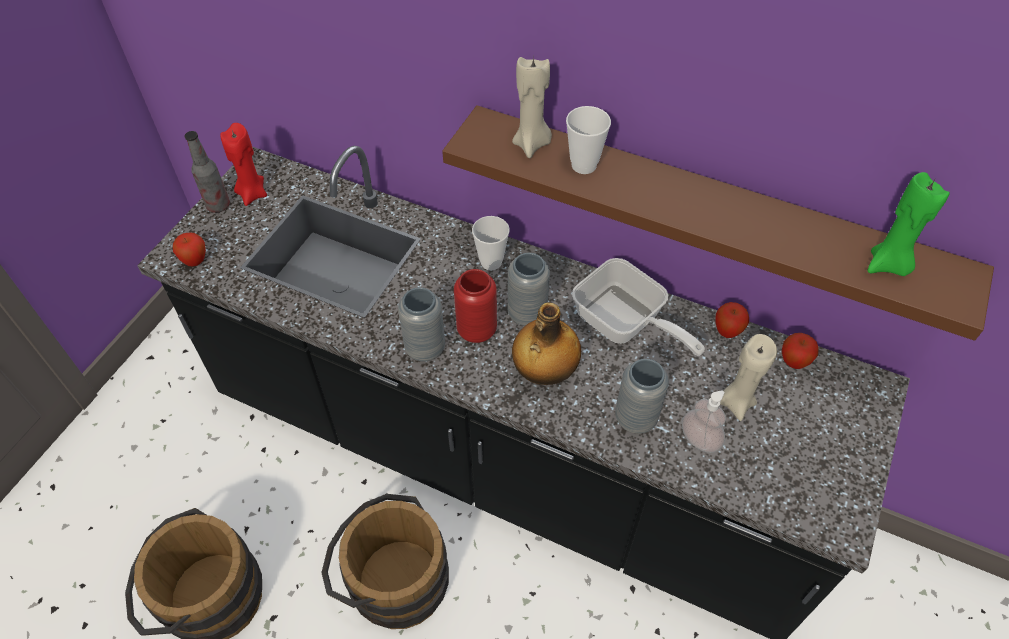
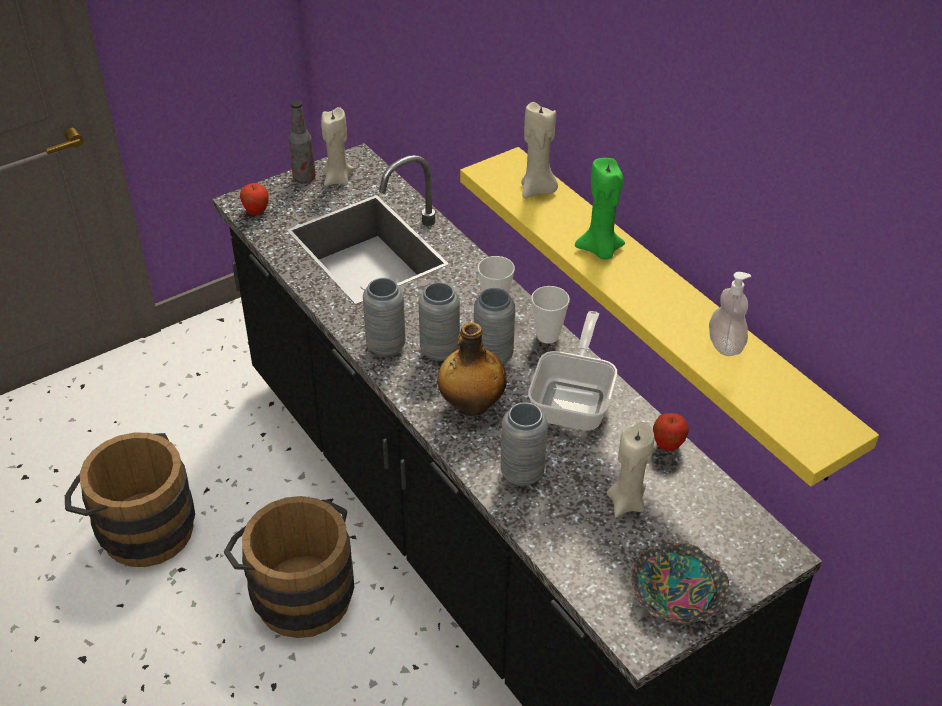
camera: 30 degrees right, 10 degrees down
(252, 194) = (337, 179): red candle -> beige candle
(476, 330) = (439, 351): red vase -> grey vase
(584, 165) = (567, 220): cup -> cup (547, 336)
(624, 324) = (574, 400): frying pan -> frying pan turned 150 degrees counterclockwise
(699, 439) = (566, 514): soap dispenser -> soap dispenser (725, 345)
(705, 211) = (670, 306): brown shelf -> yellow shelf
(793, 362) = (711, 496): apple -> none
(835, 464) = (678, 591): none -> bowl
(887, 265) = (772, 392): green candle -> green candle (600, 250)

